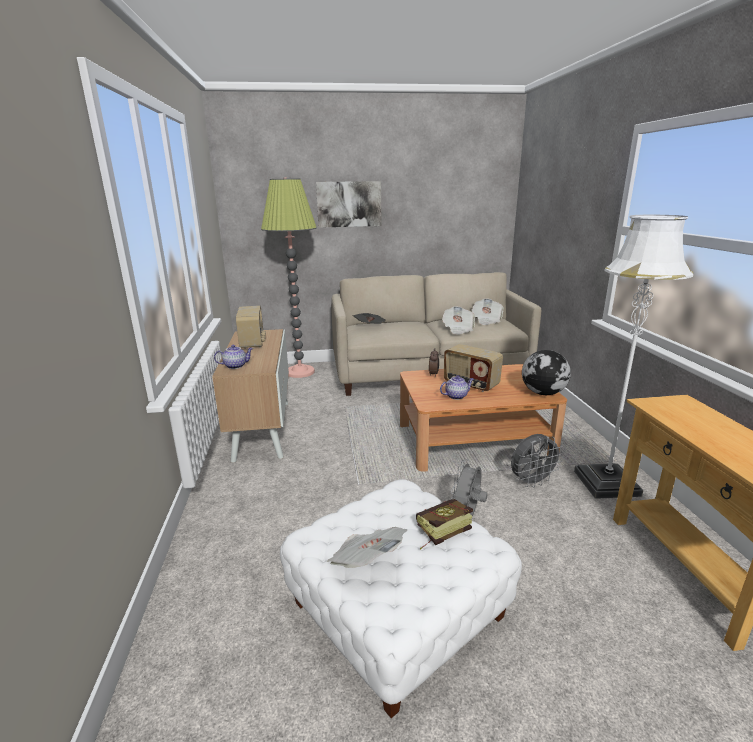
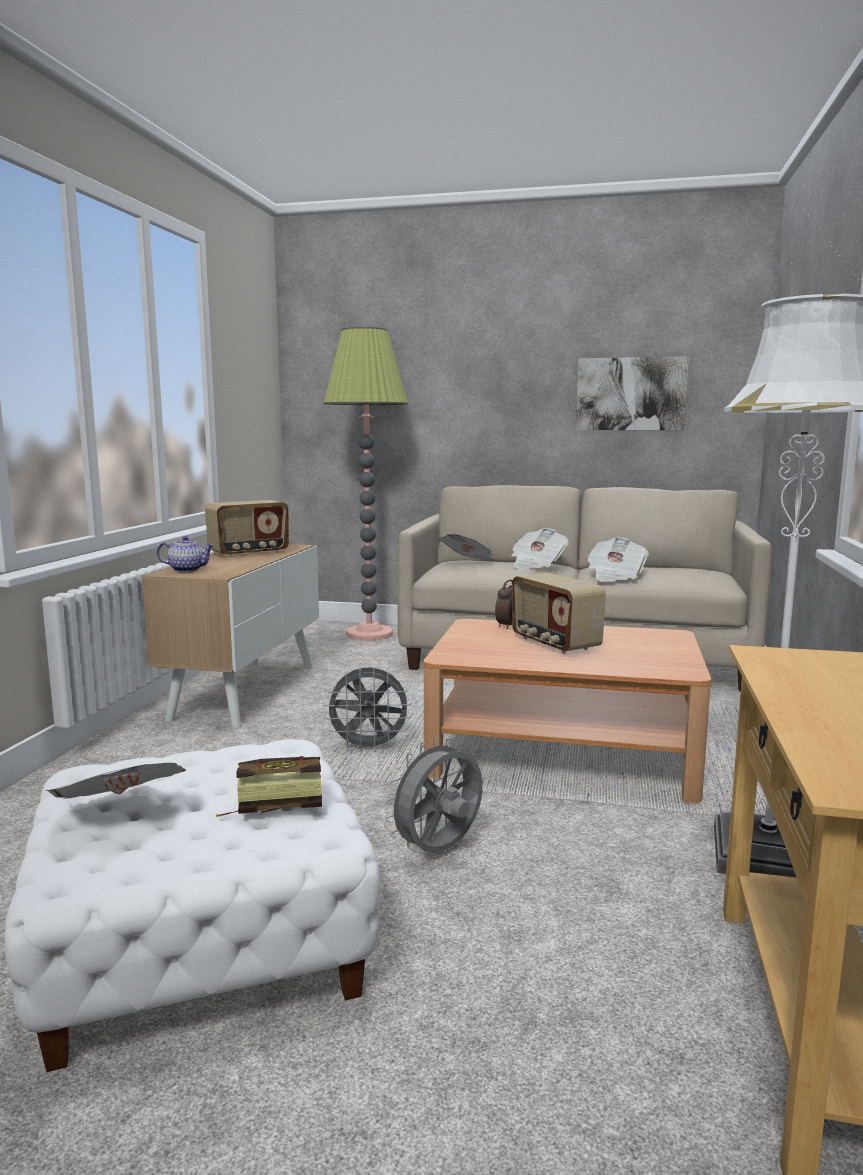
camera: 20 degrees right, 10 degrees down
(253, 343) = (249, 553): radio -> radio turned 45 degrees clockwise
(349, 204) = (470, 372): picture -> picture (630, 394)
(456, 396) = (509, 653): teapot -> none
(486, 320) = (680, 569): newspaper -> newspaper (536, 565)
(532, 482) = (612, 826): grey fan -> grey fan (369, 747)
(543, 393) = (673, 667): globe -> none

